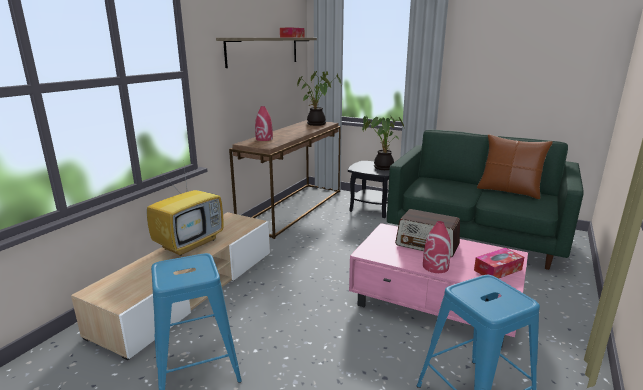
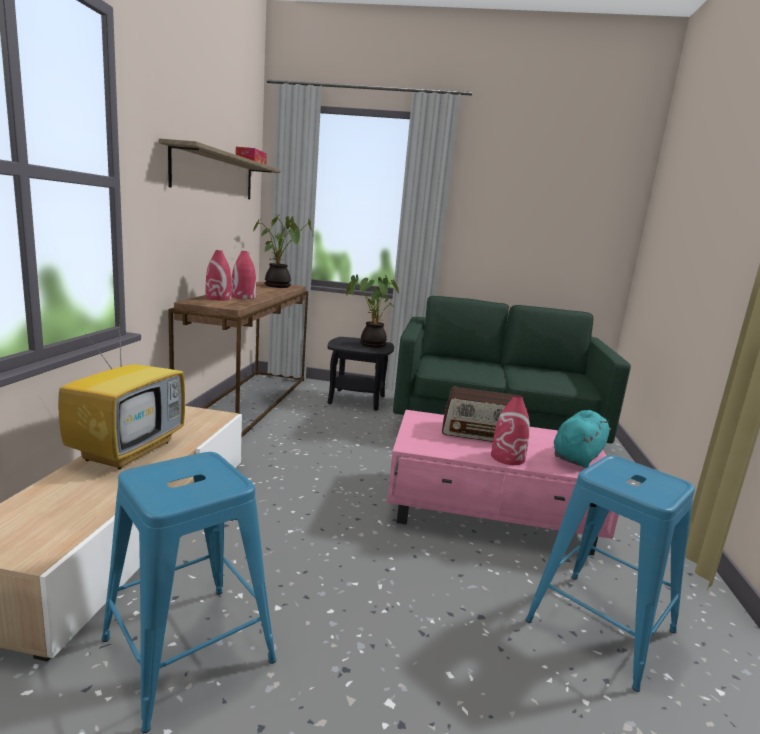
camera: 20 degrees left, 5 degrees down
(282, 136) = (243, 297): none -> red vase
(498, 270) = (578, 456): tissue box -> turquoise plush toy
(509, 191) = (534, 369): brown pillow -> none

